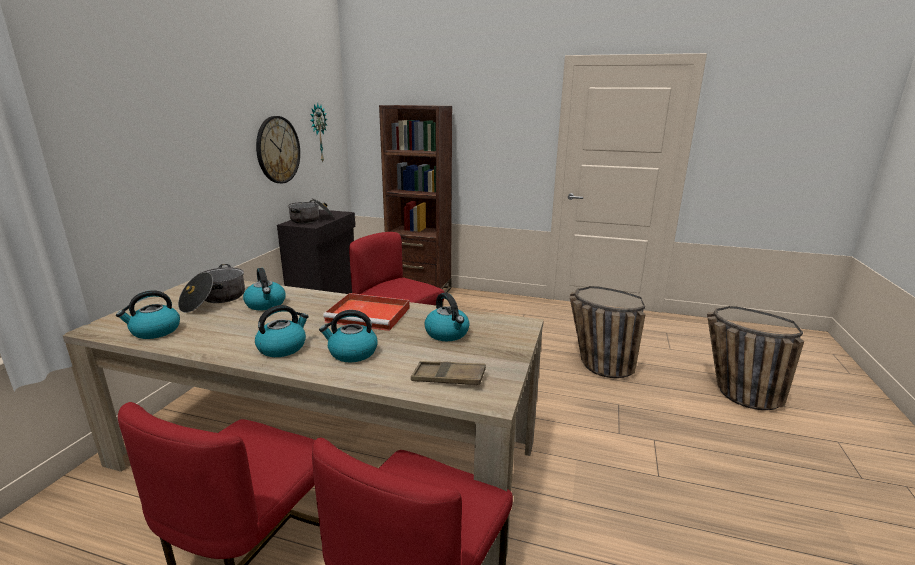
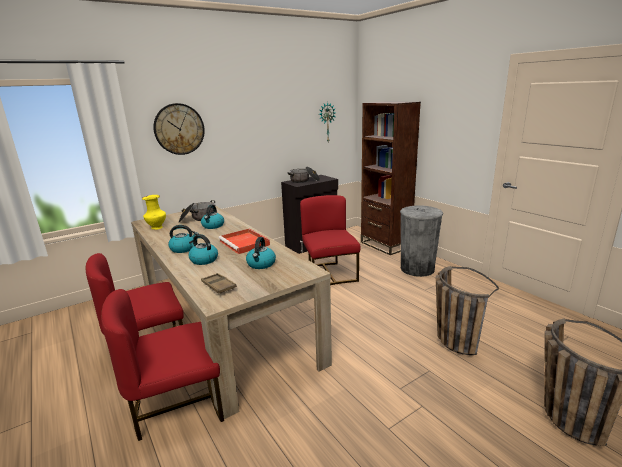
camera: 40 degrees right, 0 degrees up
(155, 331) = (157, 228): kettle -> yellow vase
(278, 150) = (287, 134): wall clock -> wall clock (179, 129)
(484, 309) = (417, 269): none -> grey trash can

